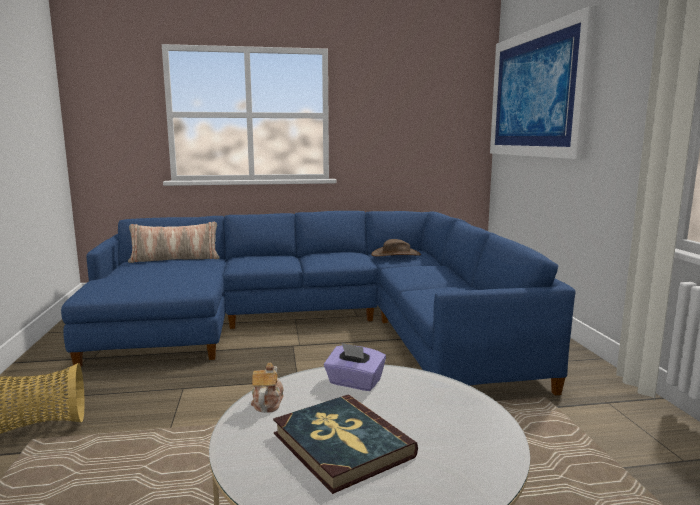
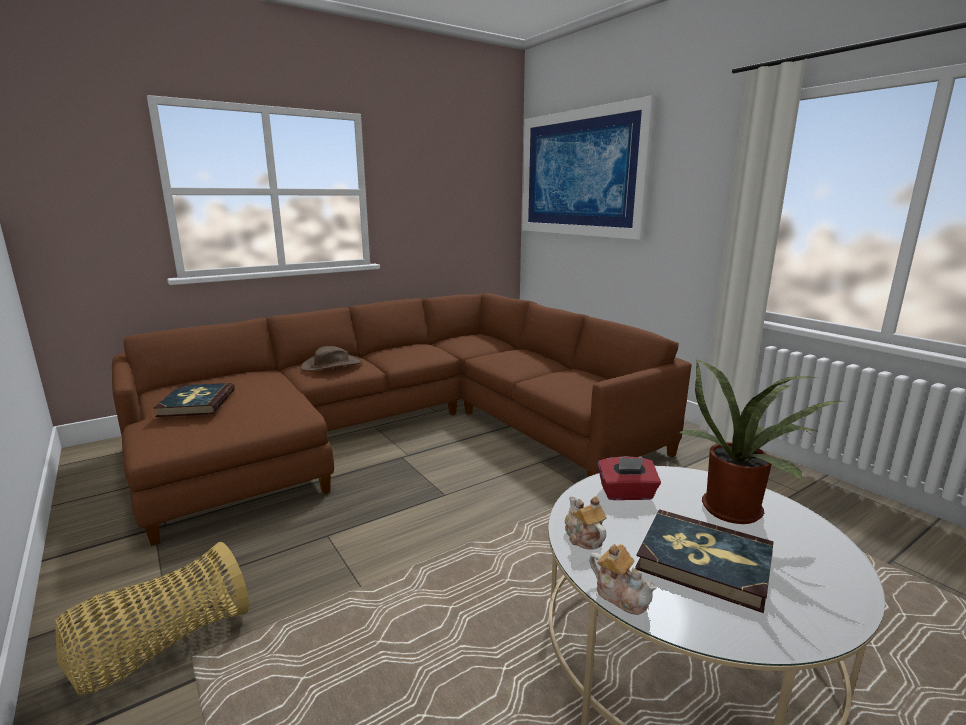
camera: 25 degrees left, 5 degrees up
(138, 271) = (196, 403): none -> book
(175, 259) = (220, 379): pillow -> none
(233, 446) = (621, 595): none -> teapot
(315, 325) = (403, 430): blue sofa -> brown sofa
(354, 383) = (627, 494): purple tissue box -> red tissue box
(396, 255) = (467, 342): brown hat -> brown hat (331, 365)
(442, 417) = (737, 509): none -> potted plant

